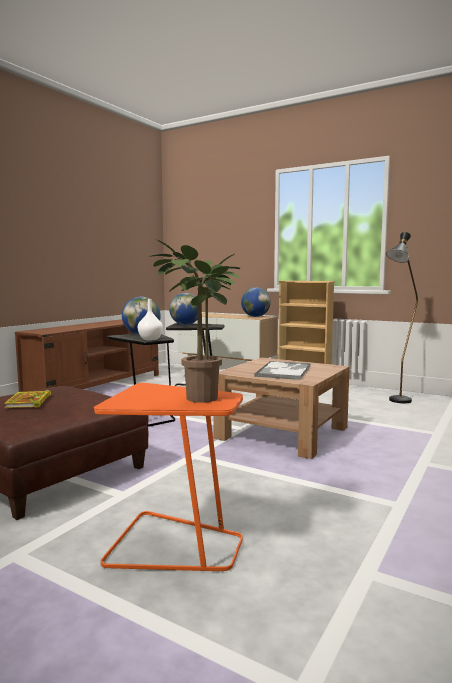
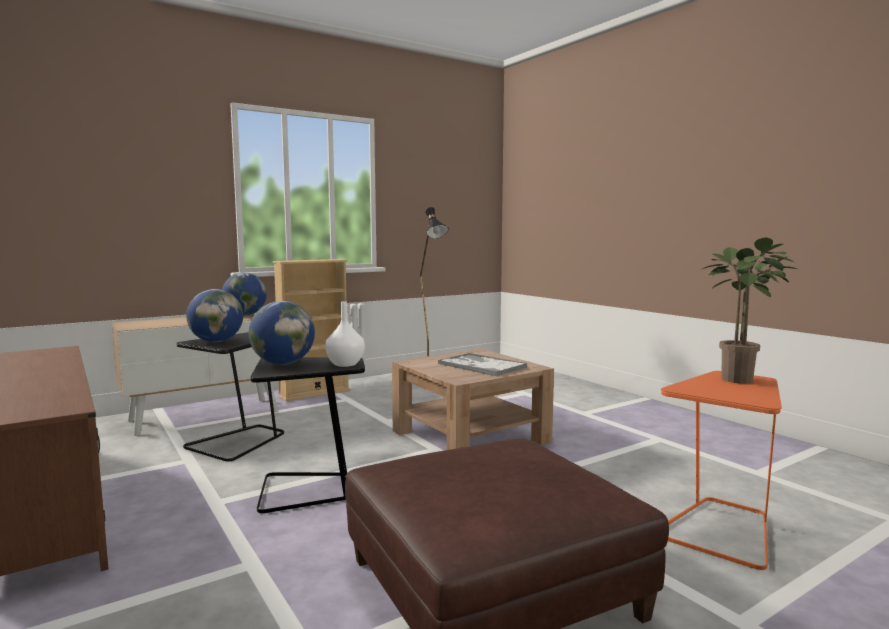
camera: 65 degrees left, 0 degrees up
(28, 402) = (503, 485): book -> none

